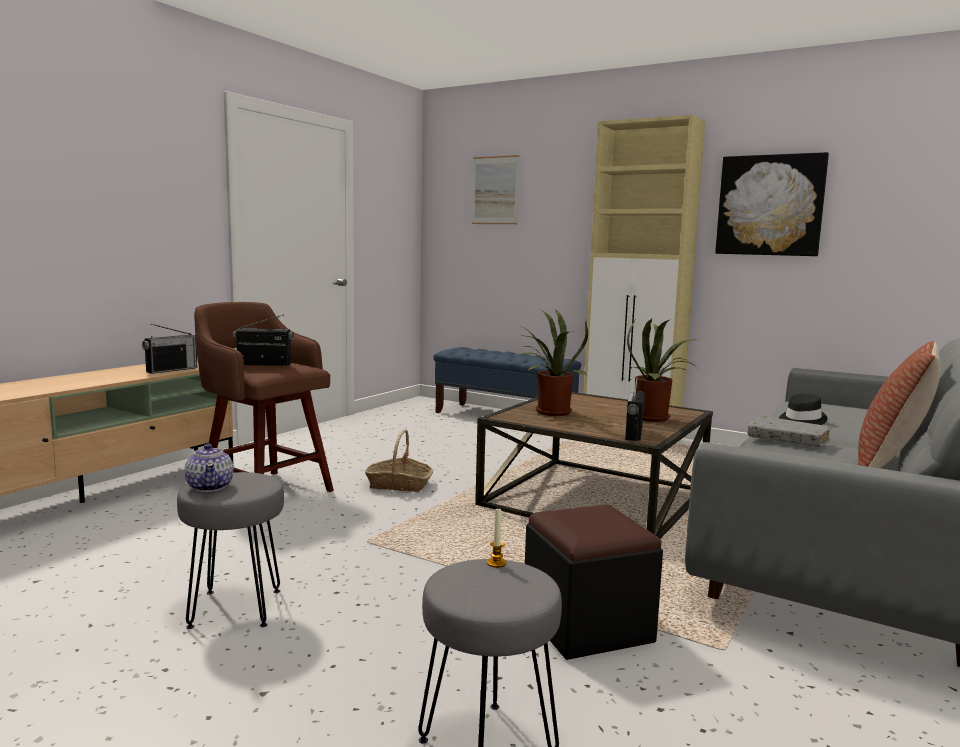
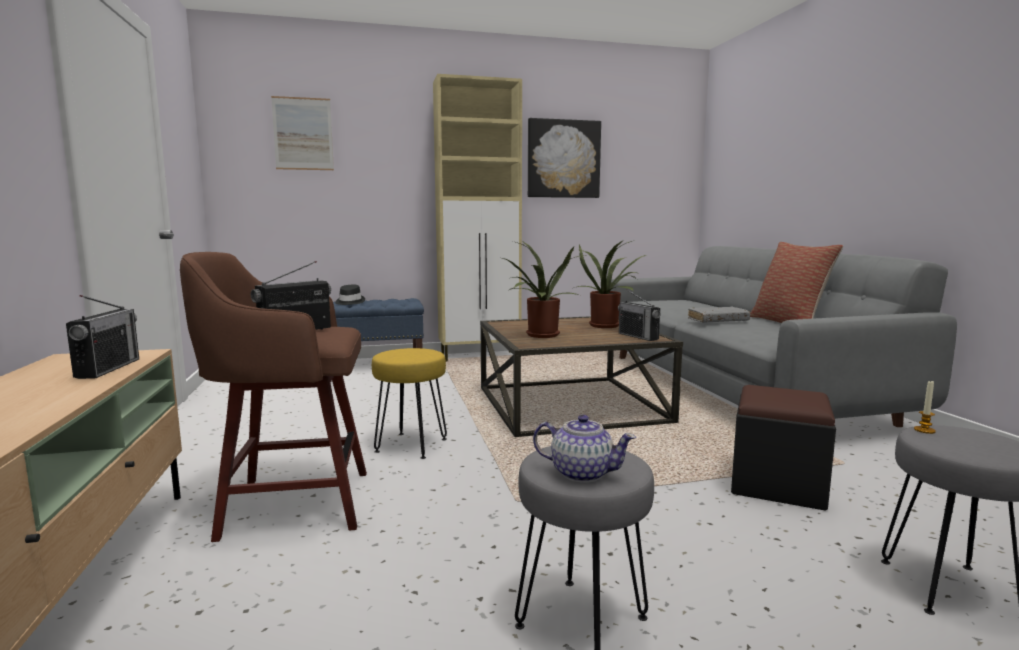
camera: 45 degrees left, 0 degrees up
(399, 485) = (412, 445): basket -> yellow stool
(801, 421) = (679, 310): black hat -> black hat (349, 302)

